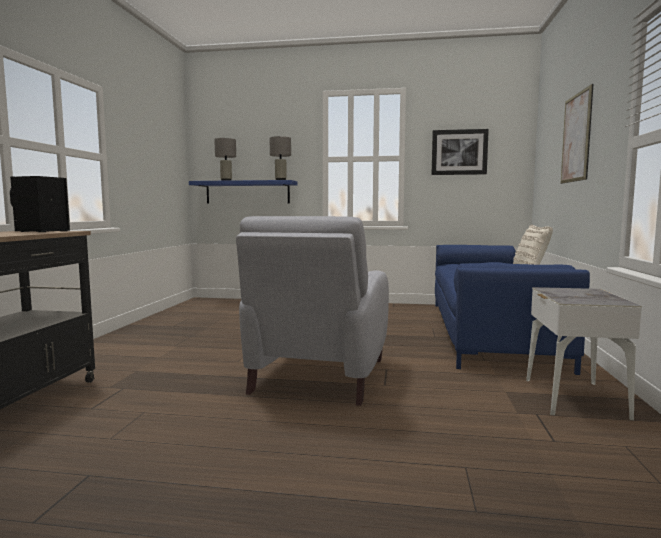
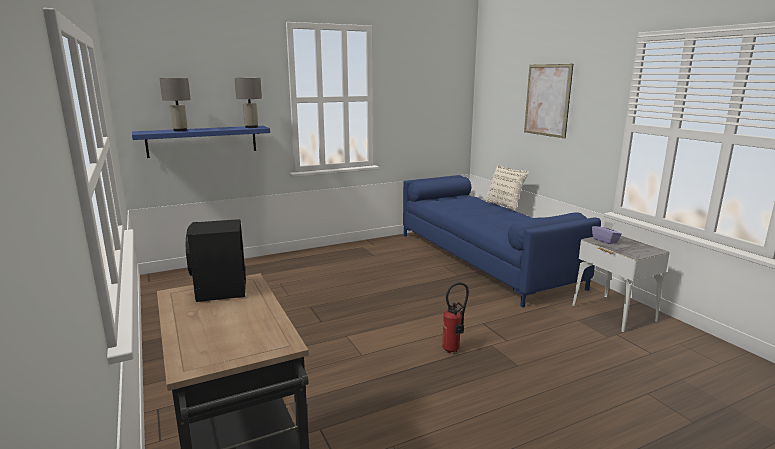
camera: 35 degrees left, 10 degrees up
(318, 377) = (454, 350): grey armchair -> fire extinguisher
(459, 152) = (418, 92): picture -> none
(564, 290) = (605, 240): none -> purple tissue box

